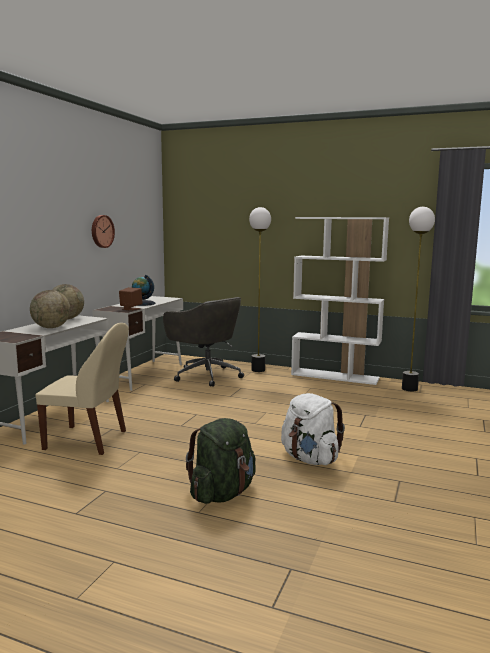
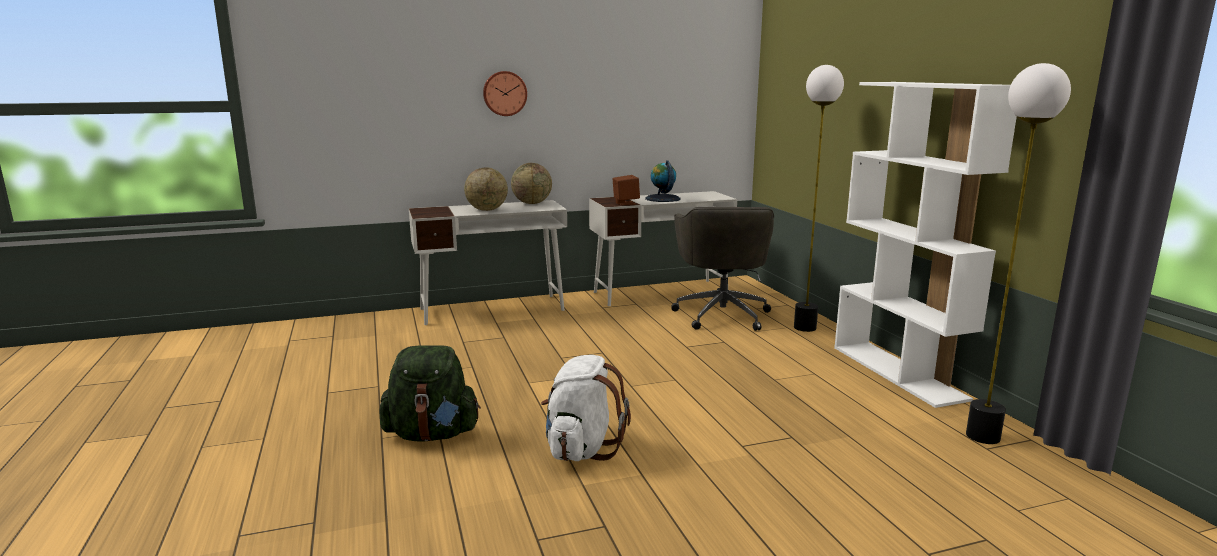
camera: 50 degrees right, 5 degrees up
(88, 440) = (465, 340): beige chair -> none
(101, 231) = (618, 99): wall clock -> wall clock (504, 93)

